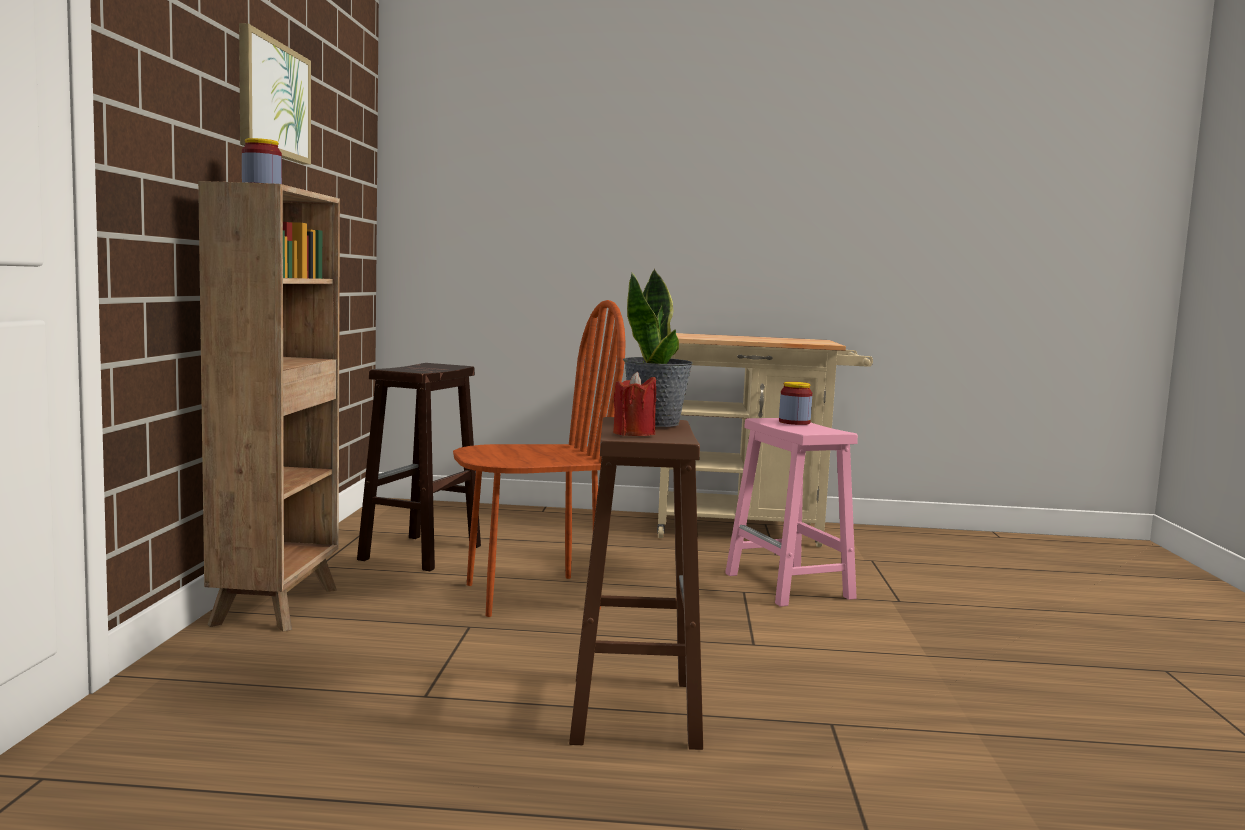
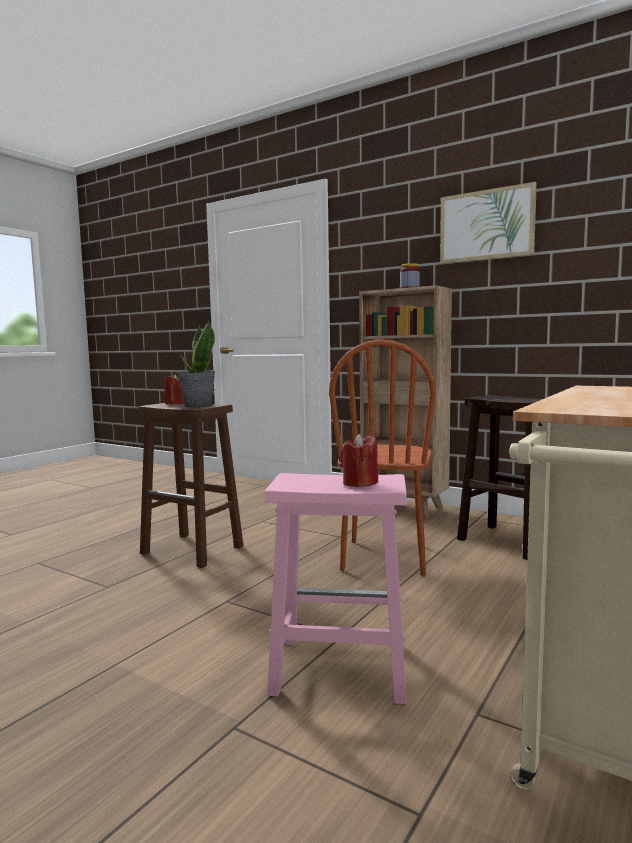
camera: 120 degrees right, 0 degrees up
(794, 422) = (360, 483): jar -> red candle

